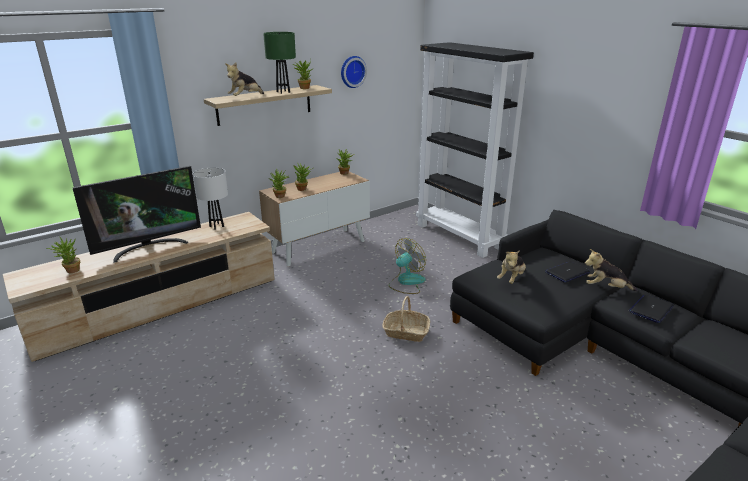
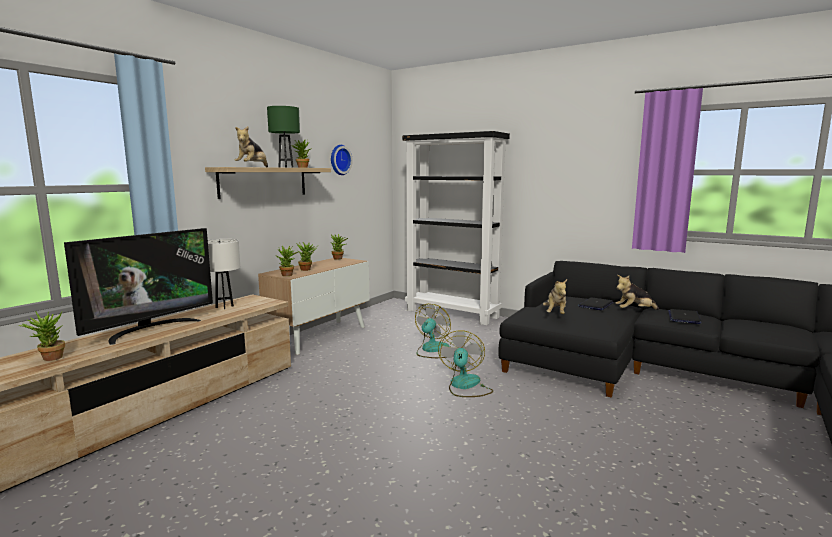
camera: 20 degrees left, 15 degrees down
(406, 332) = (465, 386): basket -> fan

